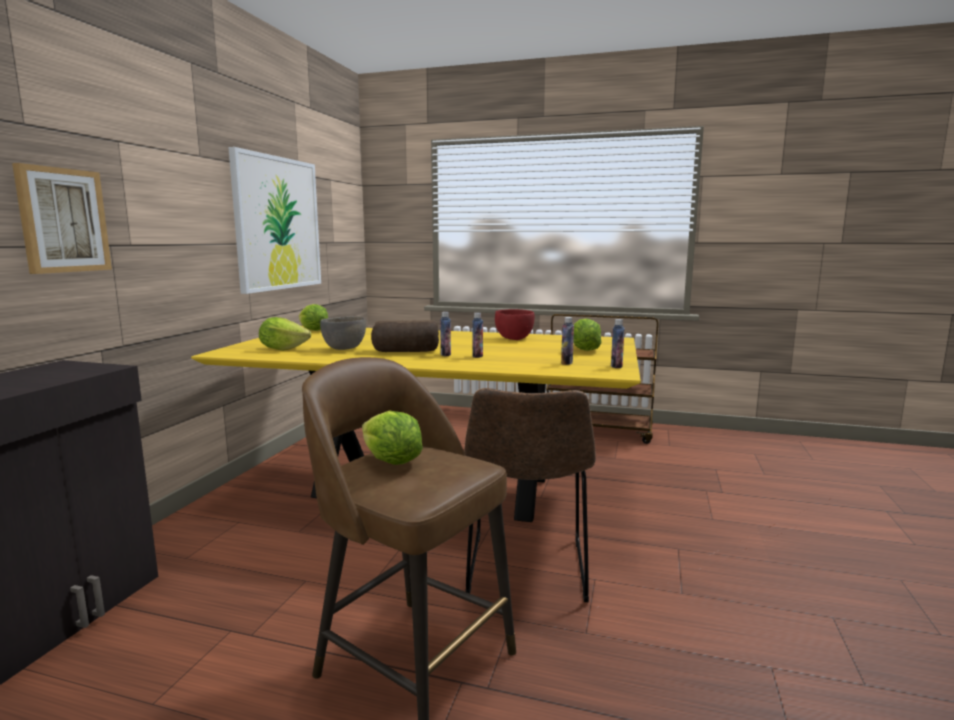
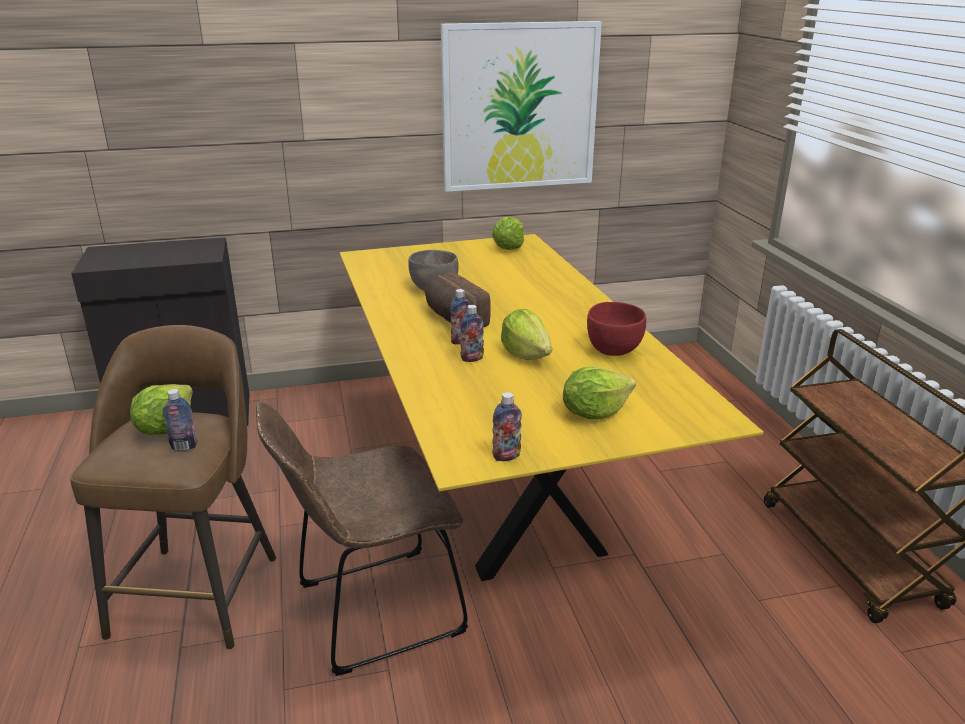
camera: 60 degrees right, 15 degrees up
(63, 220) = (232, 123): picture -> none
(283, 349) = (403, 269): lettuce -> lettuce (526, 354)
(566, 363) = (491, 418): bottle -> bottle (184, 446)

